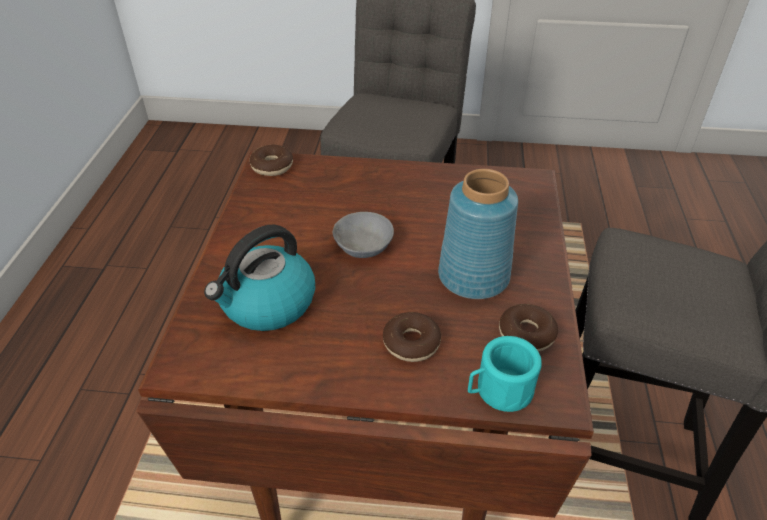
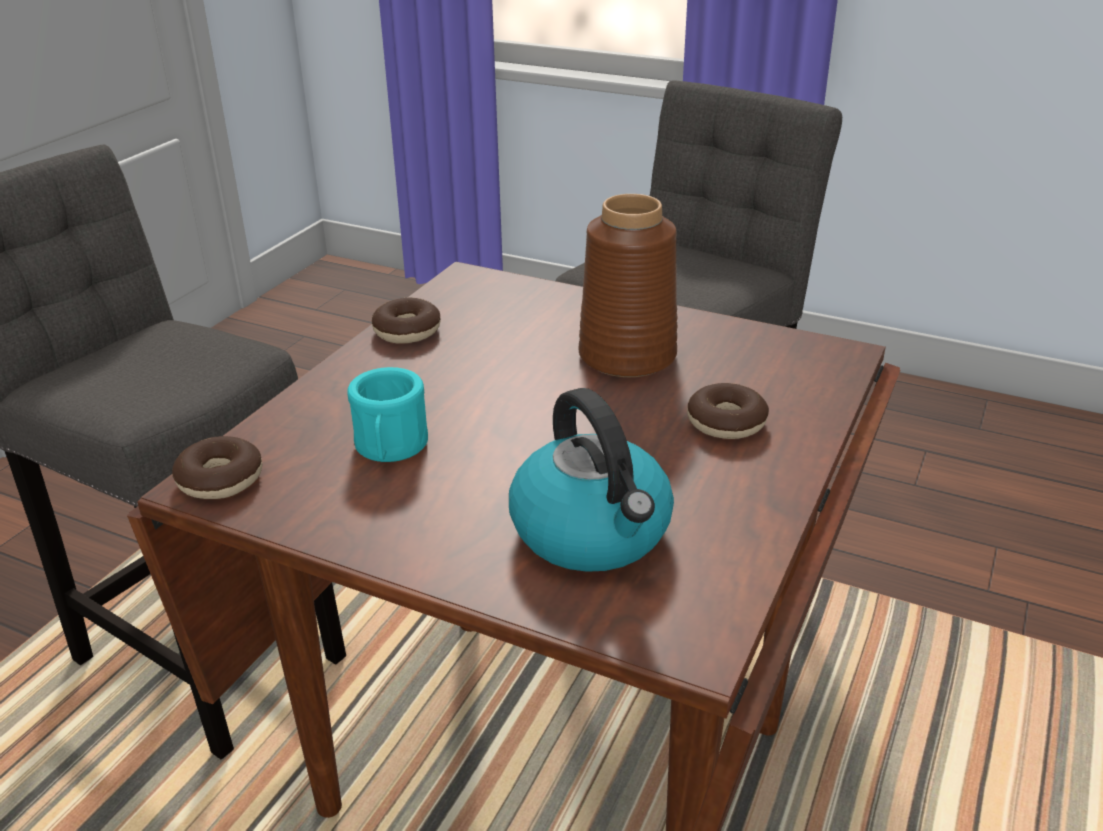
camera: 70 degrees left, 10 degrees down
(365, 247) = (515, 423): grey bowl -> none
(473, 275) = (625, 356): blue vase -> brown vase
(498, 391) = (821, 382): turquoise mug -> turquoise mug (390, 448)
(526, 334) = (741, 346): donut -> donut (407, 331)

